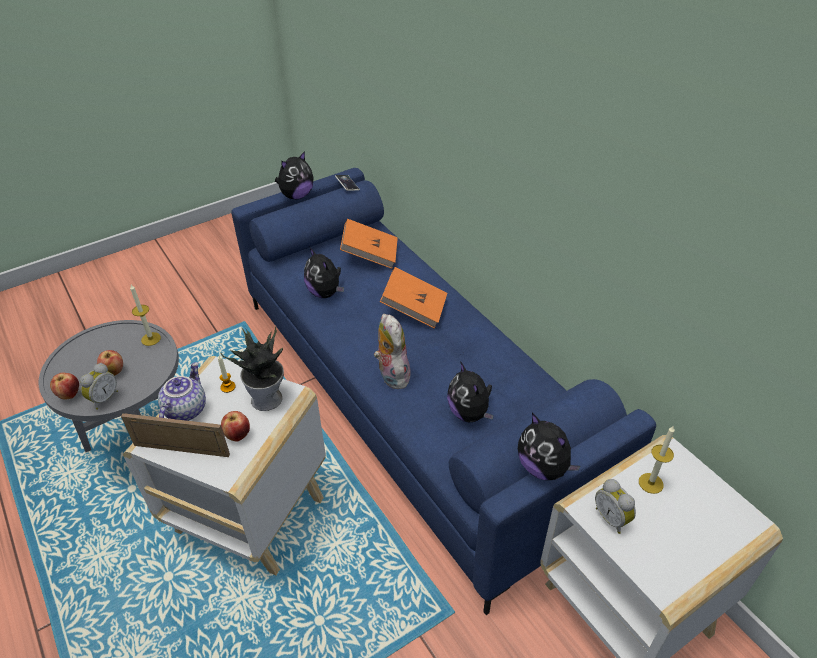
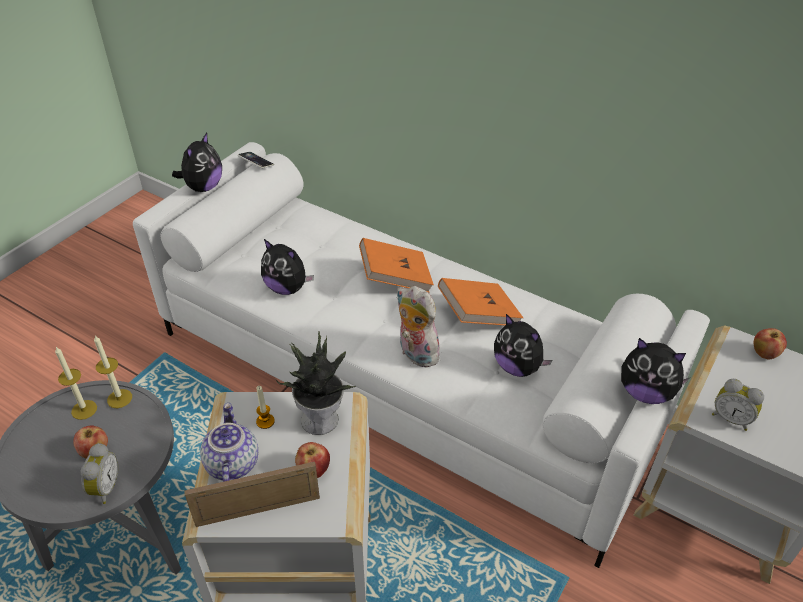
camera: 25 degrees left, 0 degrees up
(69, 394) = (54, 498): apple -> apple (764, 354)
(370, 255) = (311, 234): orange book -> orange book (478, 315)
(412, 400) = (403, 380): blue sofa -> white sofa
(651, 483) = (740, 374): candle -> candle (84, 409)

